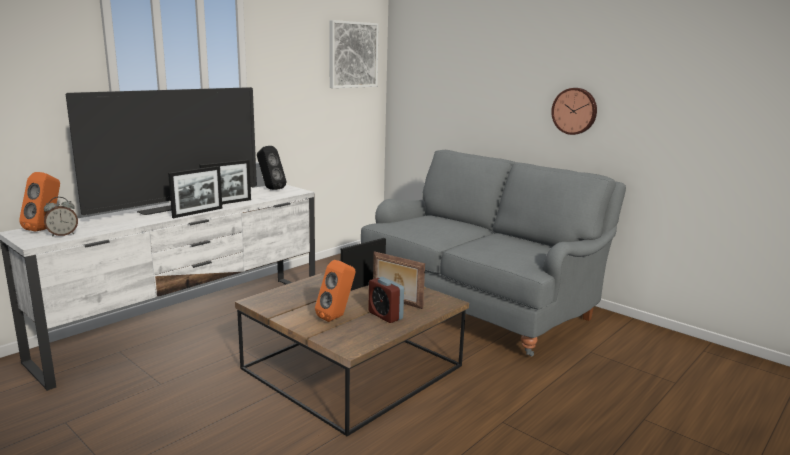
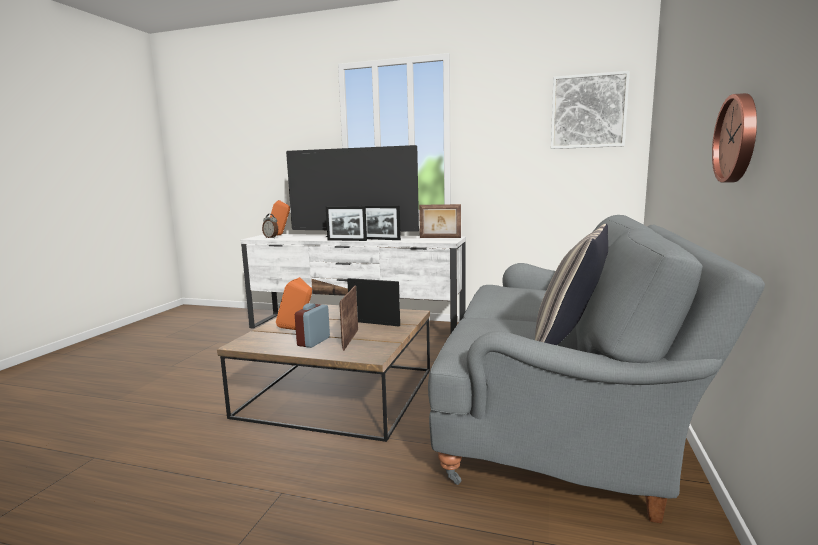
camera: 65 degrees right, 5 degrees down
(270, 189) = (440, 237): black speaker -> picture frame
(530, 242) = (570, 341): none -> pillow

